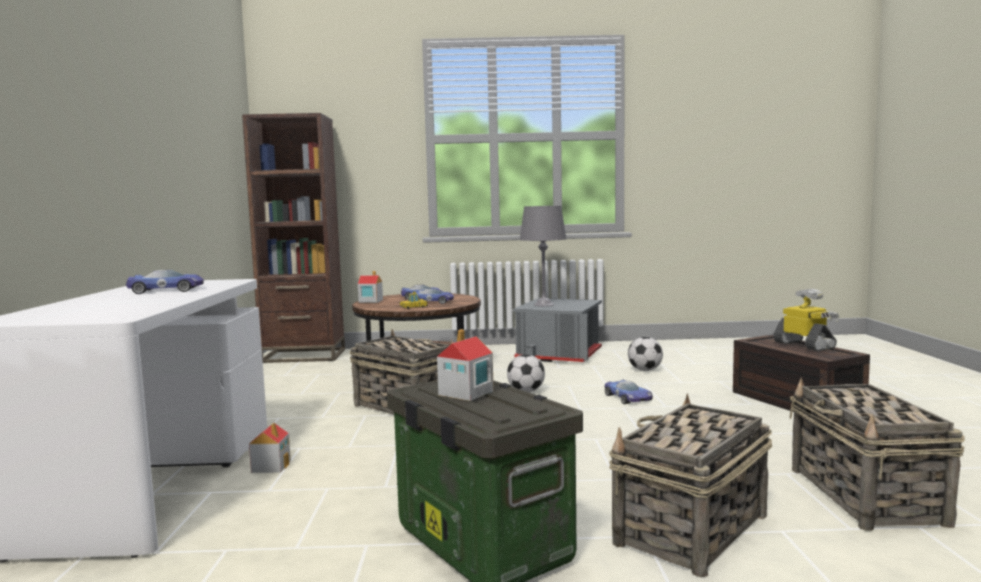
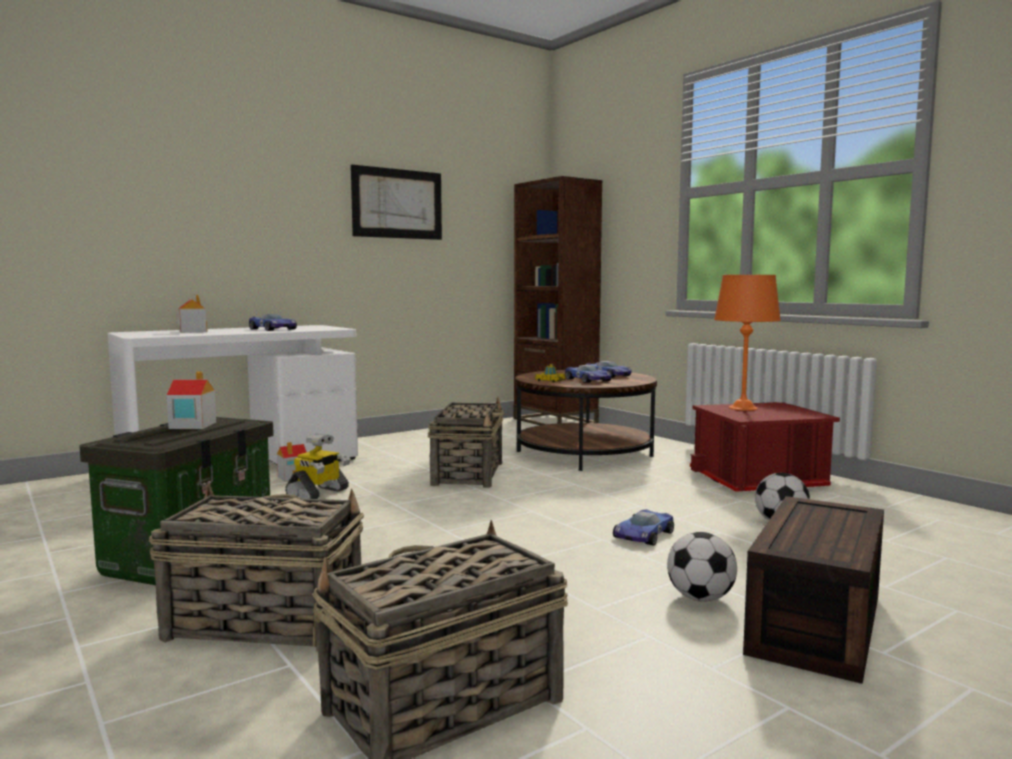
camera: 55 degrees right, 0 degrees up
(174, 128) = (397, 203): none -> picture
(370, 301) = (557, 371): toy house -> toy house (193, 331)
(526, 391) = (585, 496): football -> football (700, 598)
(543, 304) = (743, 408): grey table lamp -> orange table lamp
(560, 354) = (759, 480): grey storage box -> red storage box
(805, 345) = (839, 530): toy robot -> toy robot (318, 494)

